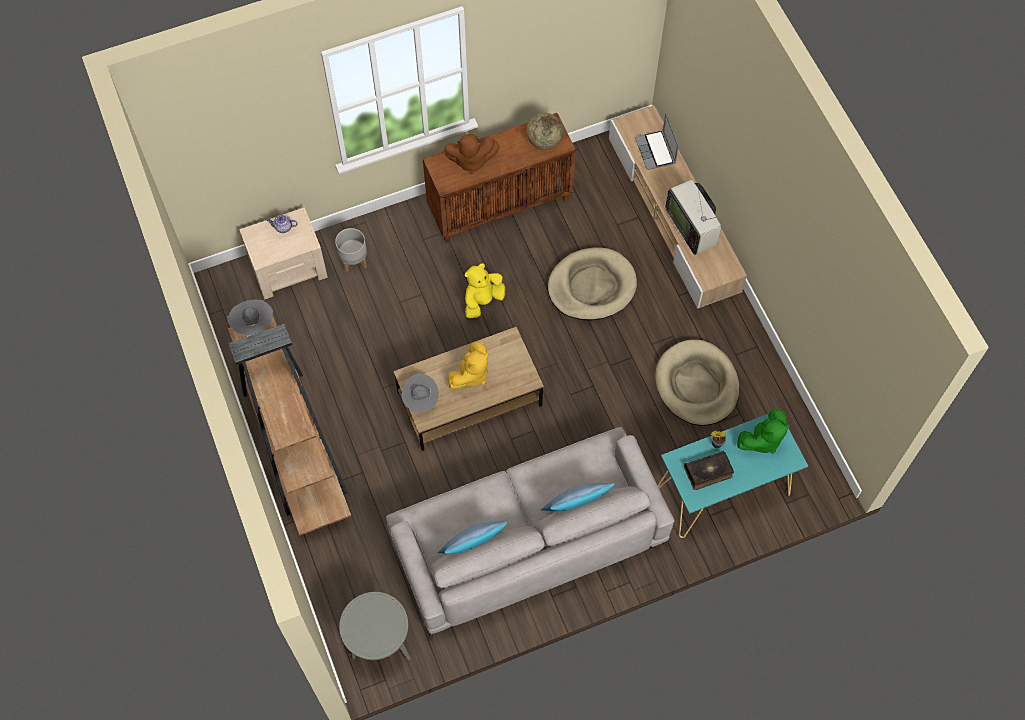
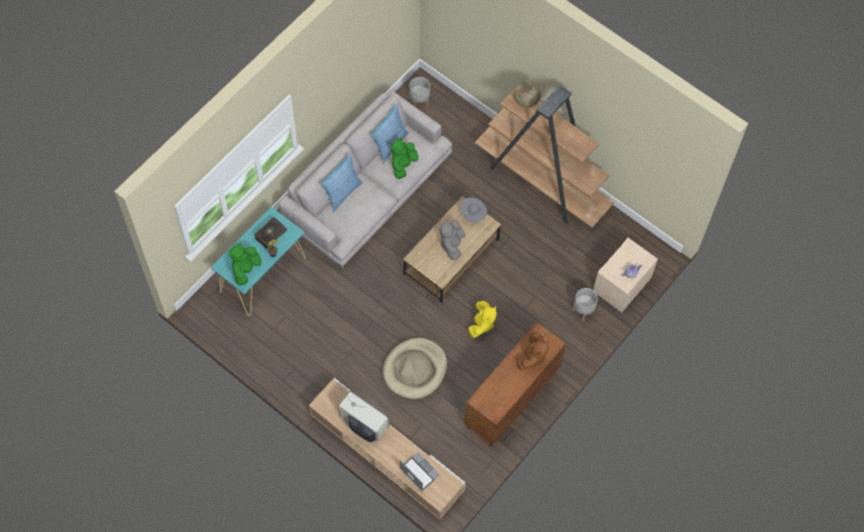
camera: 150 degrees right, 0 degrees up
(253, 324) = (580, 145): grey hat -> none
(379, 643) = (419, 100): grey side table -> grey planter
(471, 160) = (532, 357): brown plush toy -> brown plush toy turned 150 degrees clockwise
(471, 374) = (452, 244): yellow plush toy -> grey plush toy
(472, 508) = (403, 164): none -> green plush toy
(544, 141) = (491, 397): globe -> globe (526, 101)
(696, 385) = (311, 334): beige dog bed -> none

